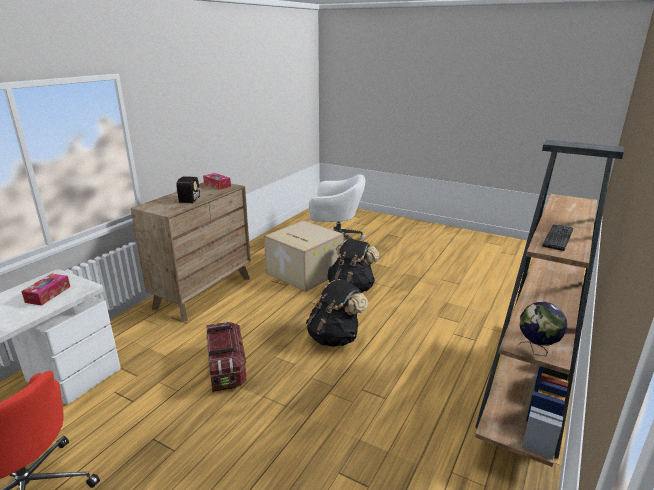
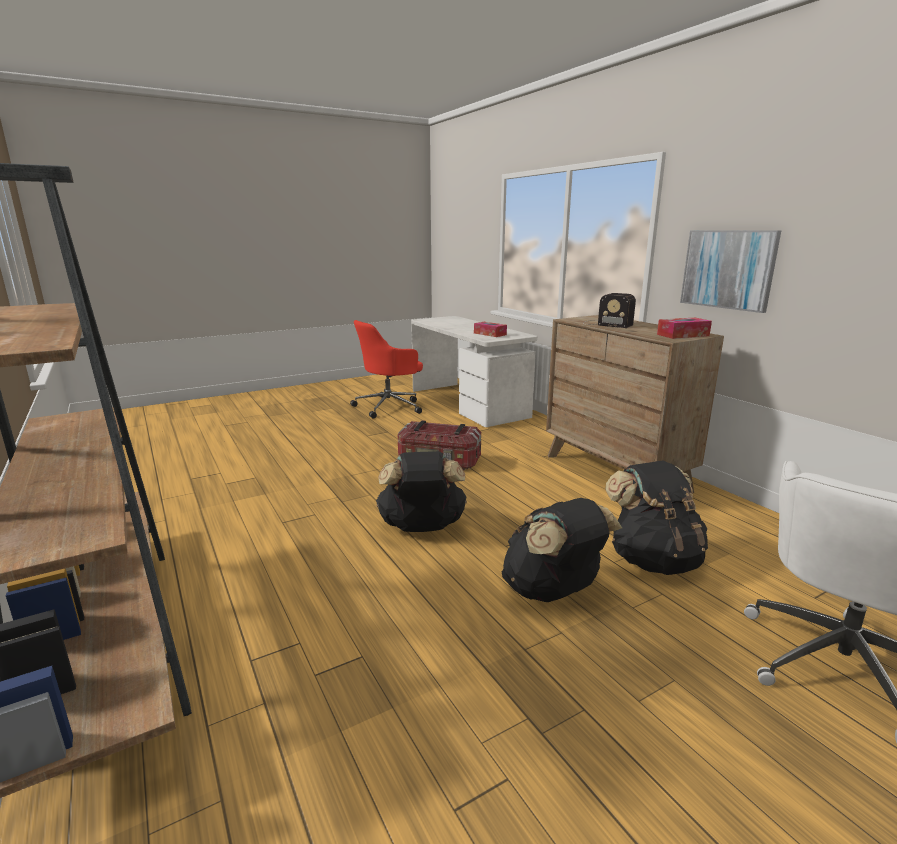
camera: 120 degrees right, 5 degrees down
(181, 145) = (728, 269): none -> picture
(303, 272) = (653, 559): cardboard box -> black backpack
(536, 351) = (72, 416): globe -> none
(558, 238) = (43, 311): keyboard -> none

